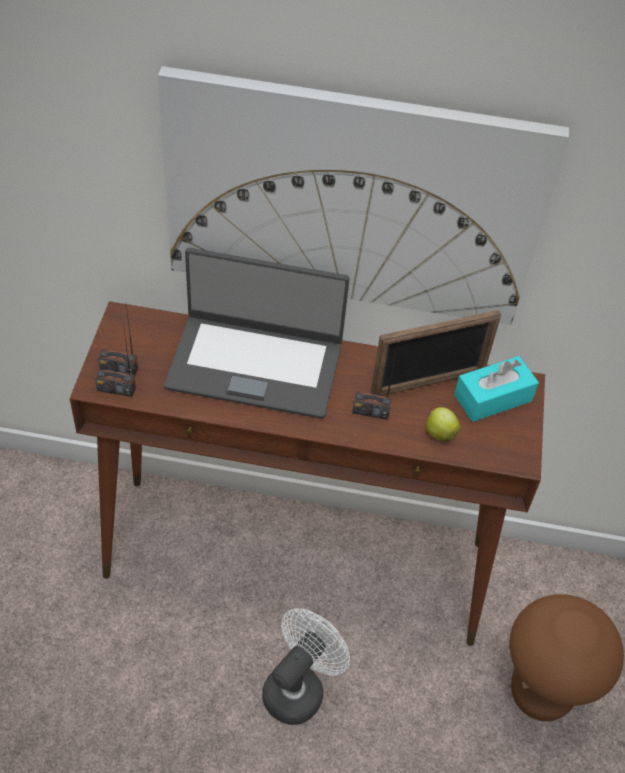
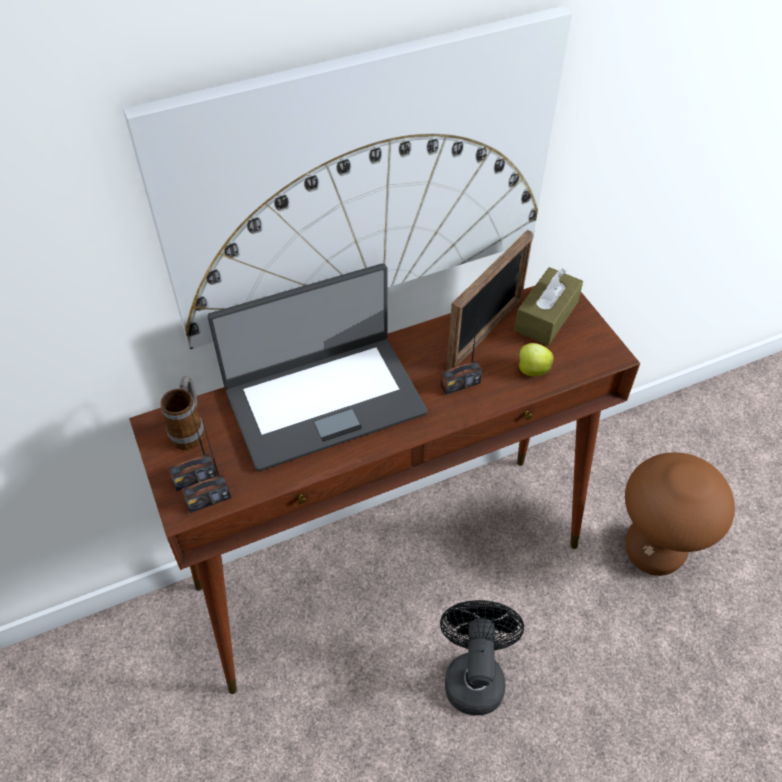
camera: 30 degrees left, 0 degrees up
(143, 333) = (190, 430): none -> mug
(299, 687) = (474, 674): white fan -> black fan
(493, 398) = (546, 316): turquoise tissue box -> brown tissue box

